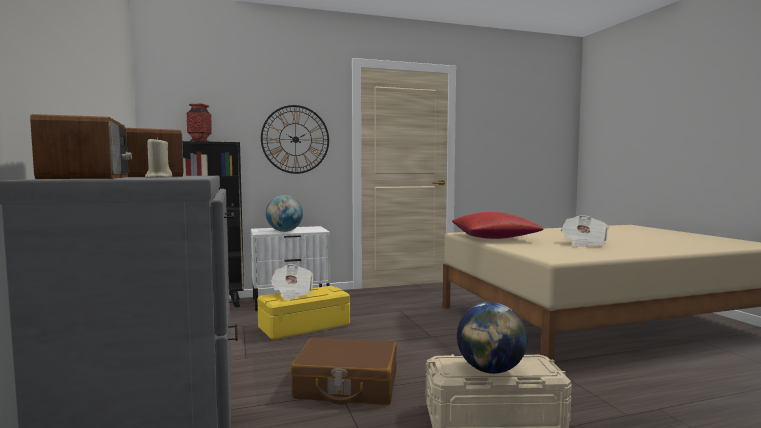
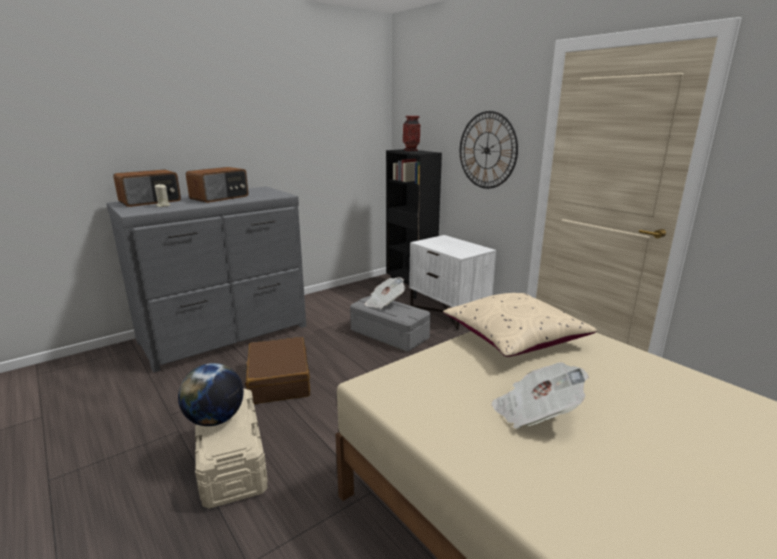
camera: 70 degrees right, 15 degrees up
(284, 231) = (439, 246): globe -> none
(304, 326) = (390, 334): yellow storage box -> grey storage box
(494, 238) = (515, 338): red pillow -> beige pillow

